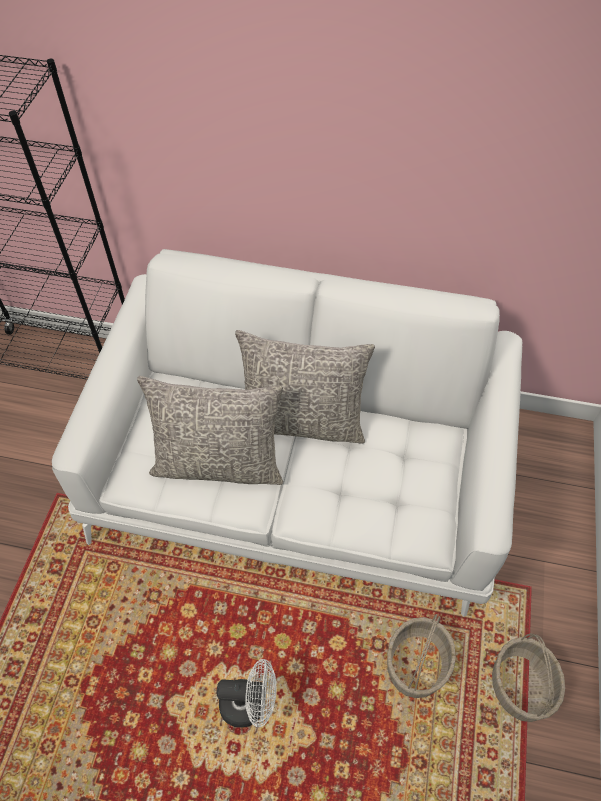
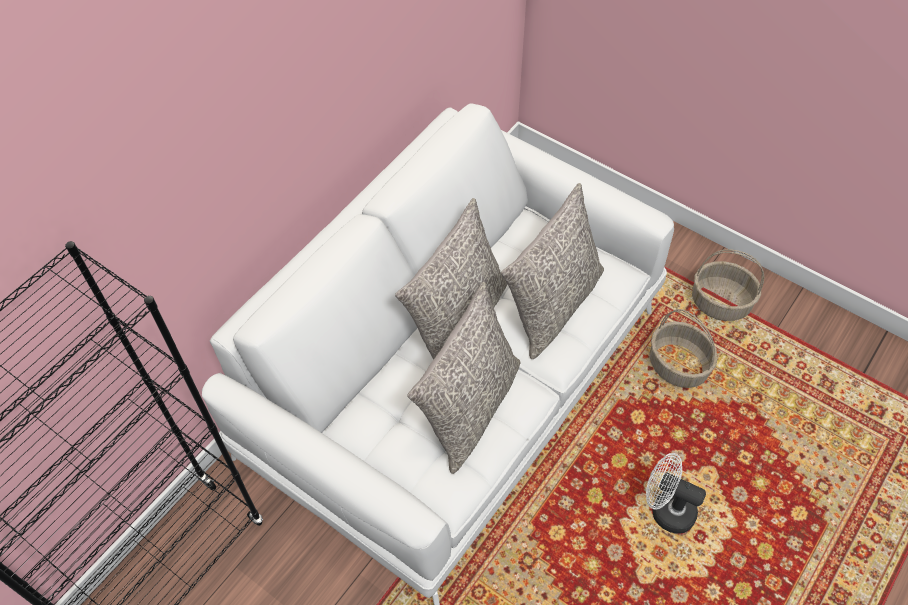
camera: 65 degrees left, 0 degrees up
(250, 704) = (666, 509): white fan -> white fan turned 90 degrees counterclockwise
(360, 489) = (552, 305): none -> grey pillow

